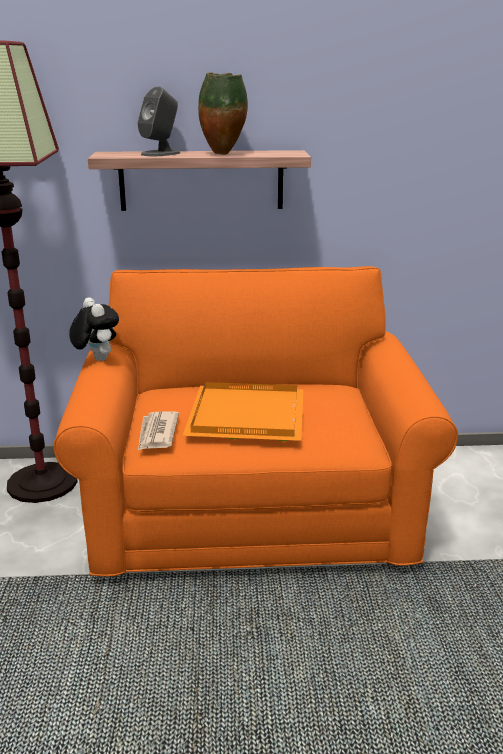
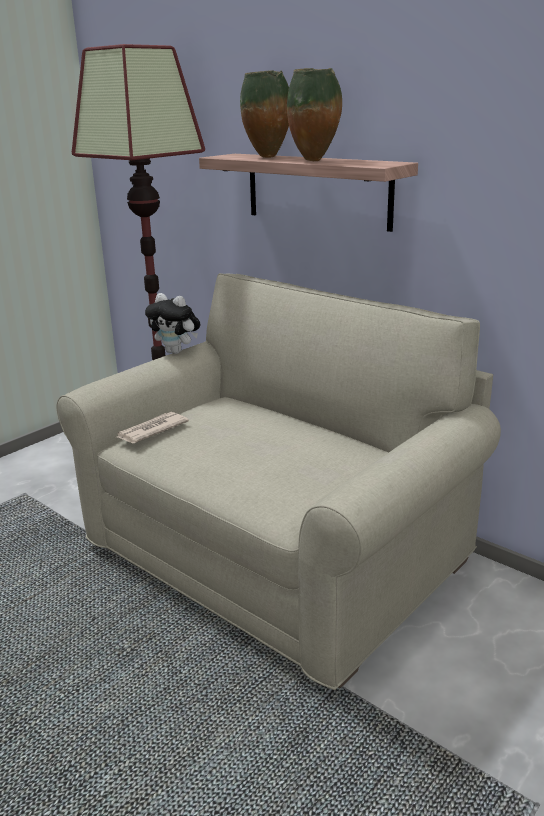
camera: 45 degrees right, 0 degrees up
(96, 359) = (176, 352): plush toy -> plush toy turned 105 degrees clockwise
(161, 153) = (268, 157): grey speaker -> vase
(248, 417) = (236, 445): orange tray -> none
(252, 510) = (277, 554): orange sofa -> beige sofa

